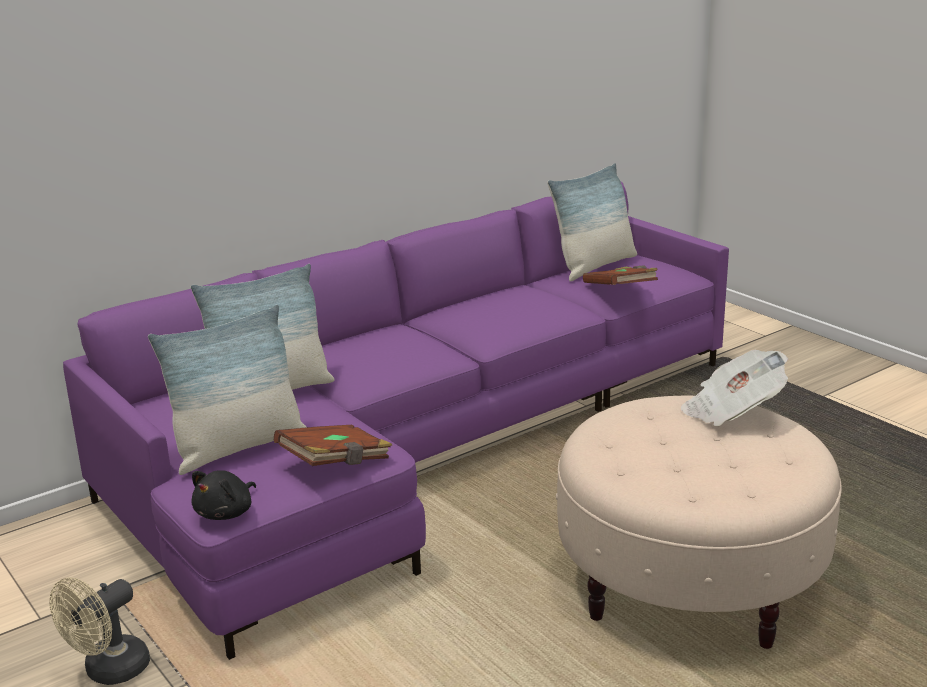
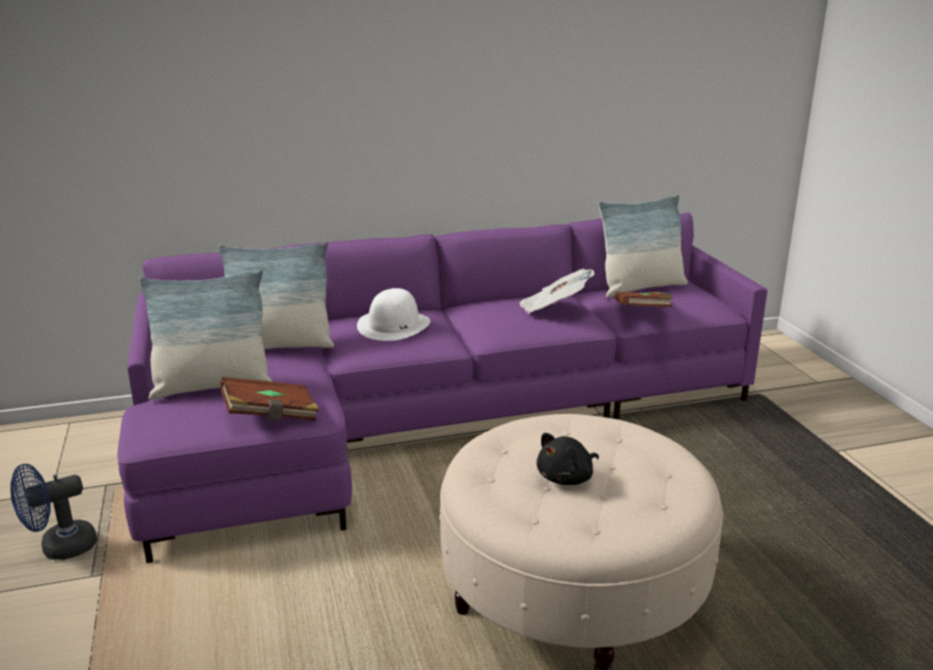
camera: 20 degrees right, 0 degrees up
(109, 672) = (60, 548): beige fan -> blue fan
(226, 513) = (154, 438): black plush toy -> black plush toy (567, 478)
(379, 347) = (394, 325): none -> white hat
(732, 411) = (646, 444): newspaper -> newspaper (554, 309)

